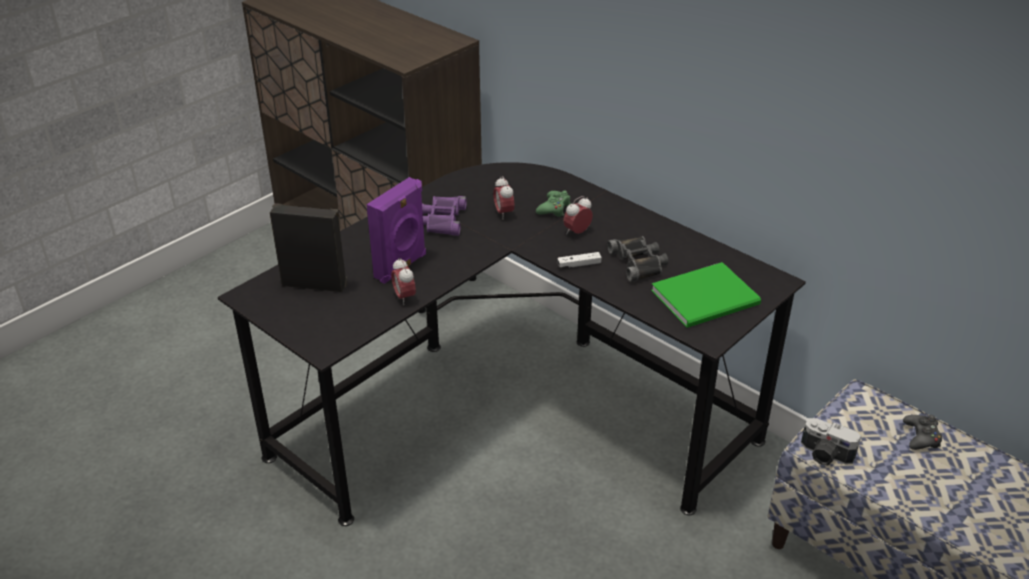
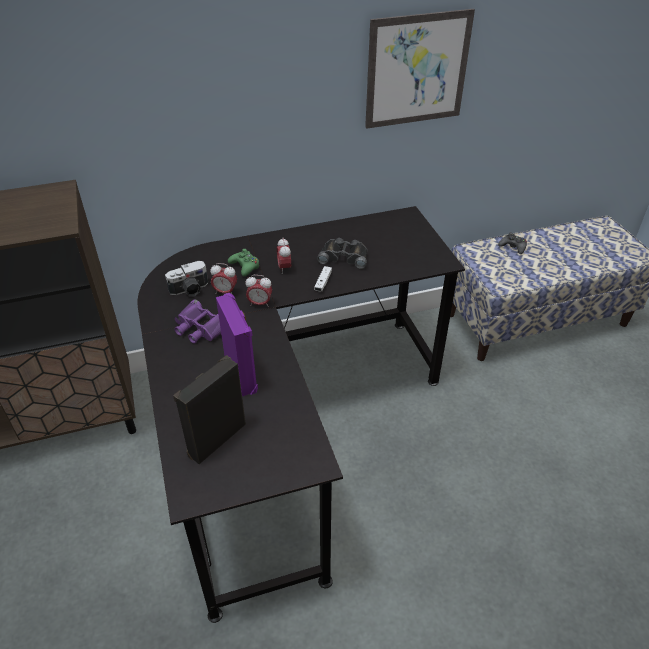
camera: 60 degrees left, 5 degrees up
(404, 297) = (285, 387): alarm clock -> alarm clock (260, 304)
(708, 298) = (404, 246): green book -> none
(825, 455) = (508, 285): camera -> camera (190, 290)
(833, 95) = (417, 70): none -> picture

